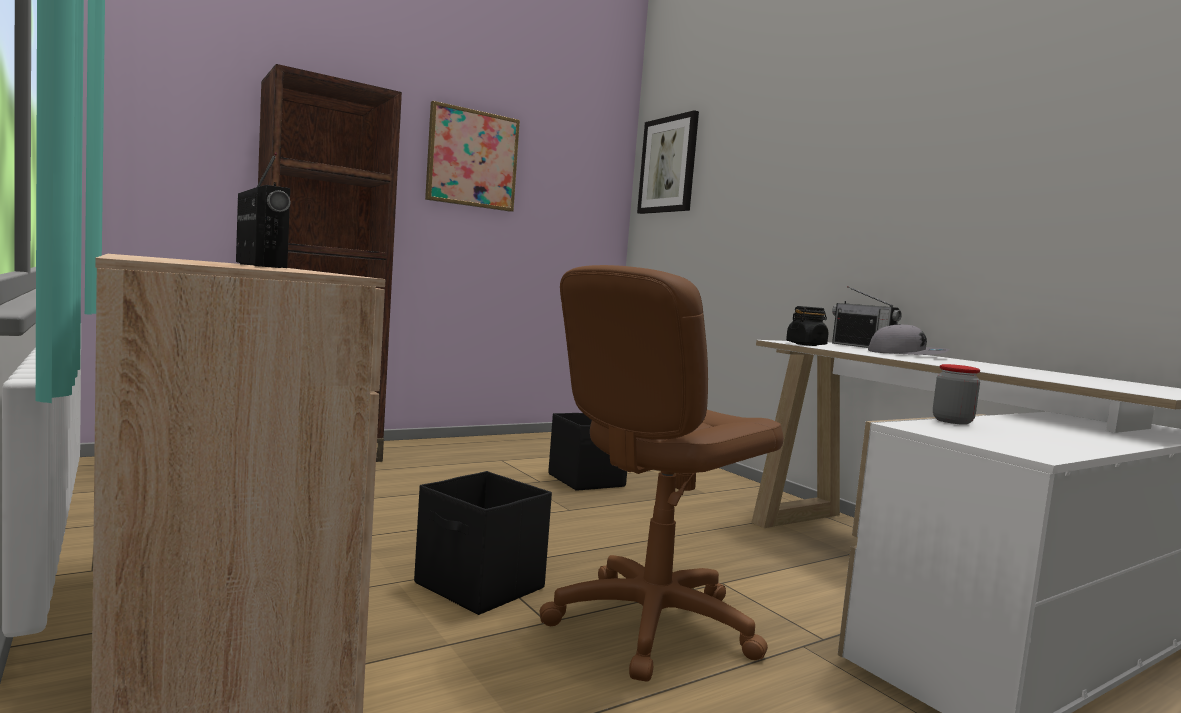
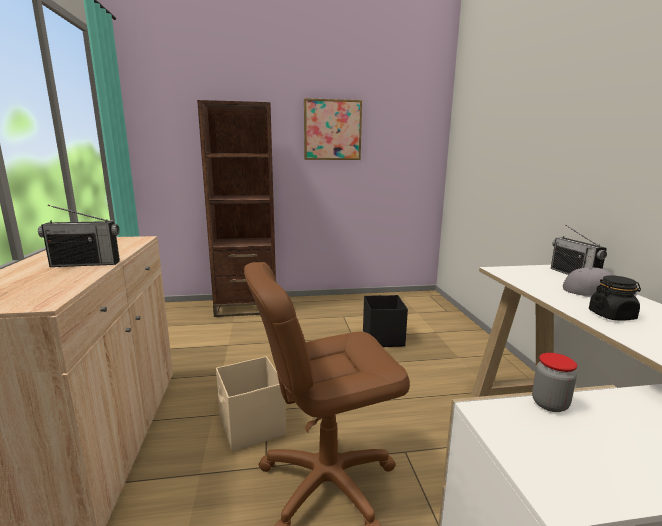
camera: 25 degrees right, 10 degrees up
(260, 266) = (86, 264): radio -> radio turned 90 degrees clockwise
(480, 586) = (251, 427): black storage box -> beige storage box
(668, 165) = (468, 116): picture -> none
(806, 344) = (512, 276): black jar -> black jar (612, 315)

